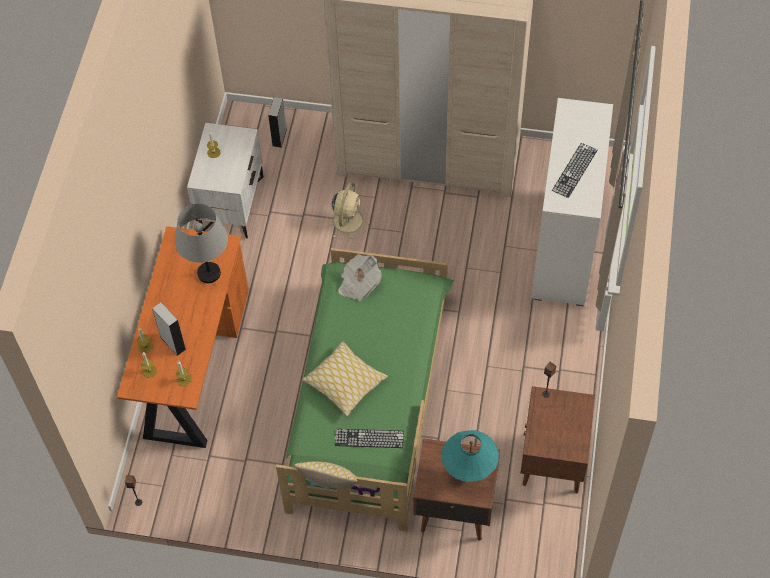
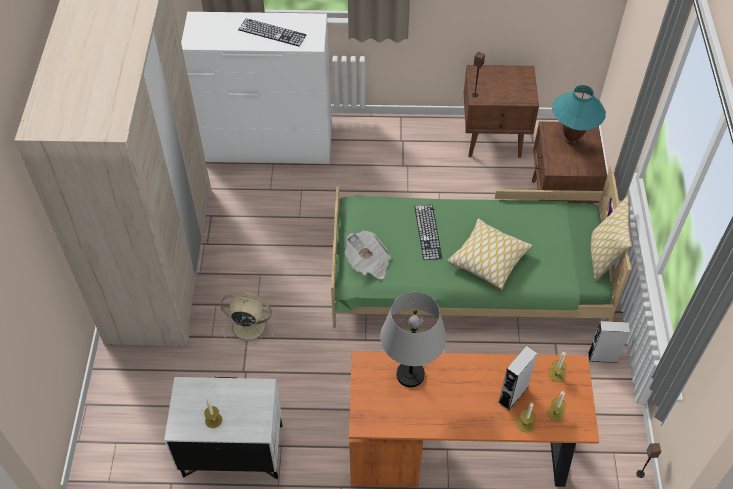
camera: 100 degrees left, 5 degrees down
(279, 137) = (130, 415): grey speaker -> grey speaker (602, 357)
(369, 438) = (544, 232): keyboard -> keyboard (428, 232)

